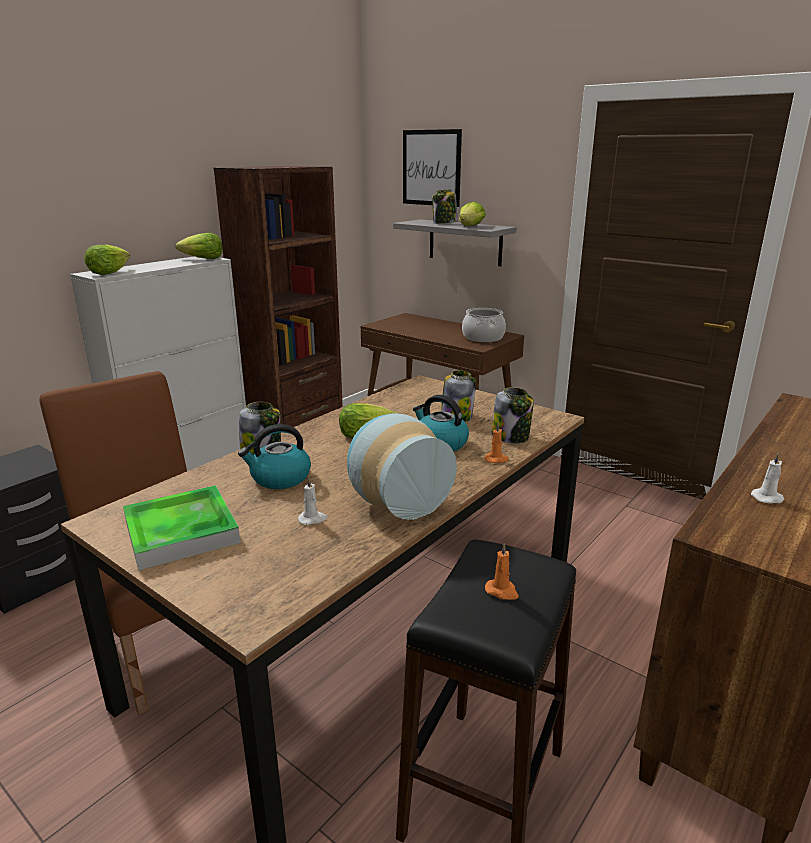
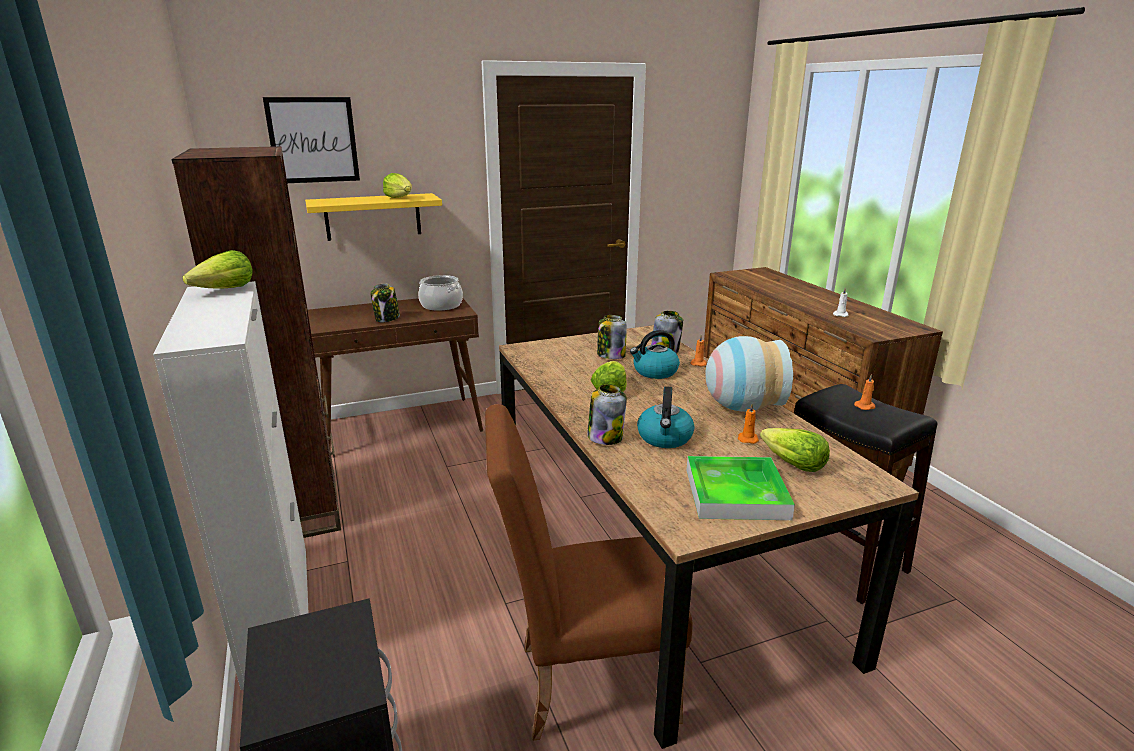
camera: 60 degrees left, 0 degrees up
(109, 273) = (211, 333): lettuce -> lettuce (792, 464)
(313, 519) = (747, 438): white candle -> orange candle
(444, 223) = (360, 199): jar -> jar (387, 319)
(465, 242) = (373, 216): grey shelf -> yellow shelf

